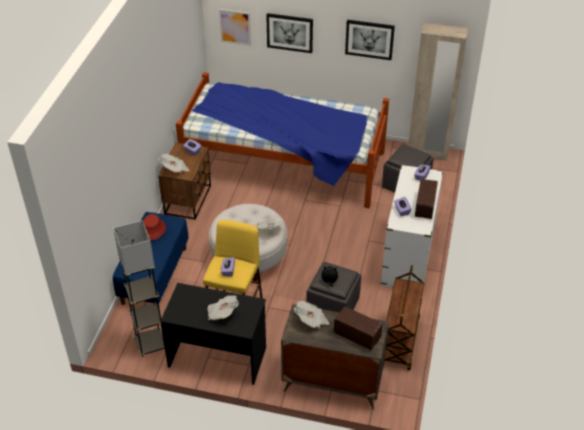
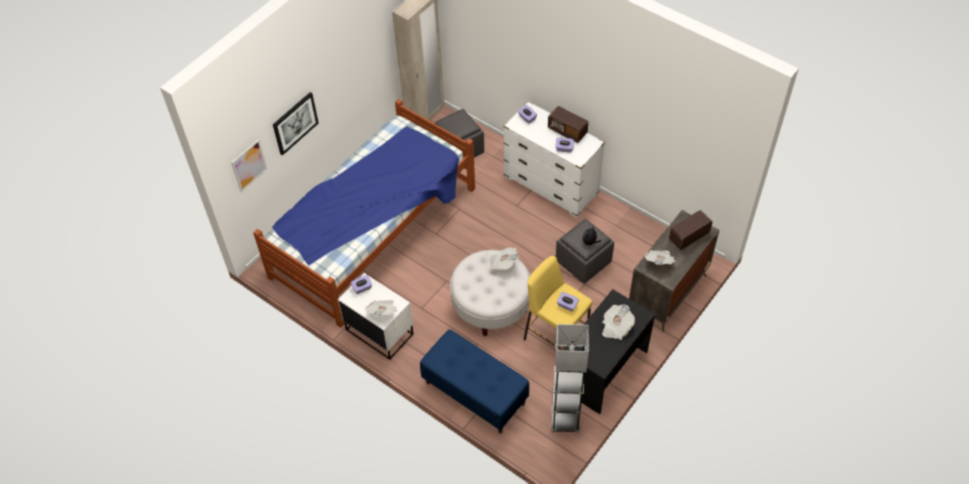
camera: 65 degrees left, 10 degrees up
(152, 229) = (451, 362): red hat -> none
(188, 200) = (379, 331): brown nightstand -> white nightstand
(369, 39) = (355, 65): picture -> none
(400, 341) = (644, 229): brown cart -> none

